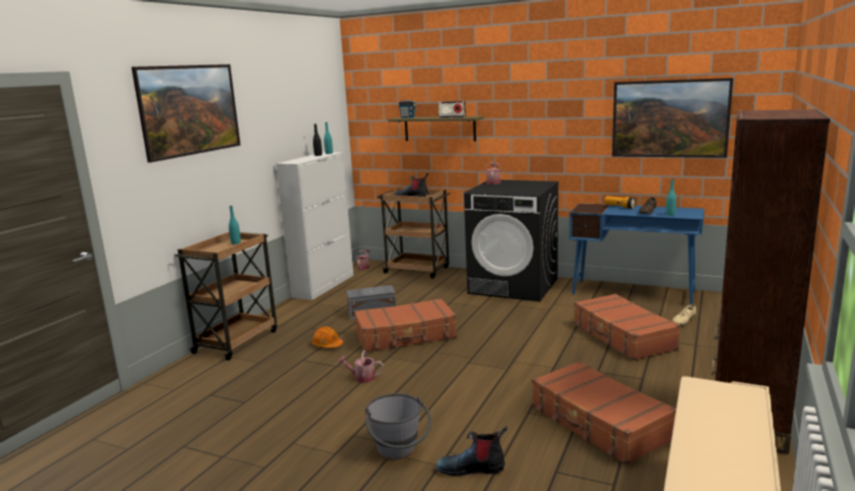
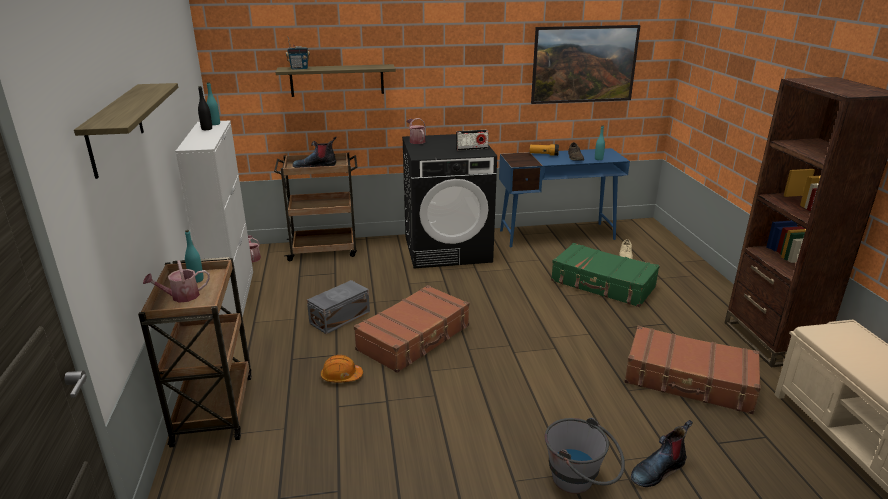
camera: 35 degrees left, 10 degrees up
(193, 131) = (115, 128): picture -> shelf
(362, 378) = (434, 406): watering can -> watering can (181, 296)
(452, 117) = (361, 67): radio -> radio (472, 148)
(622, 337) = (602, 284): brown suitcase -> green suitcase

